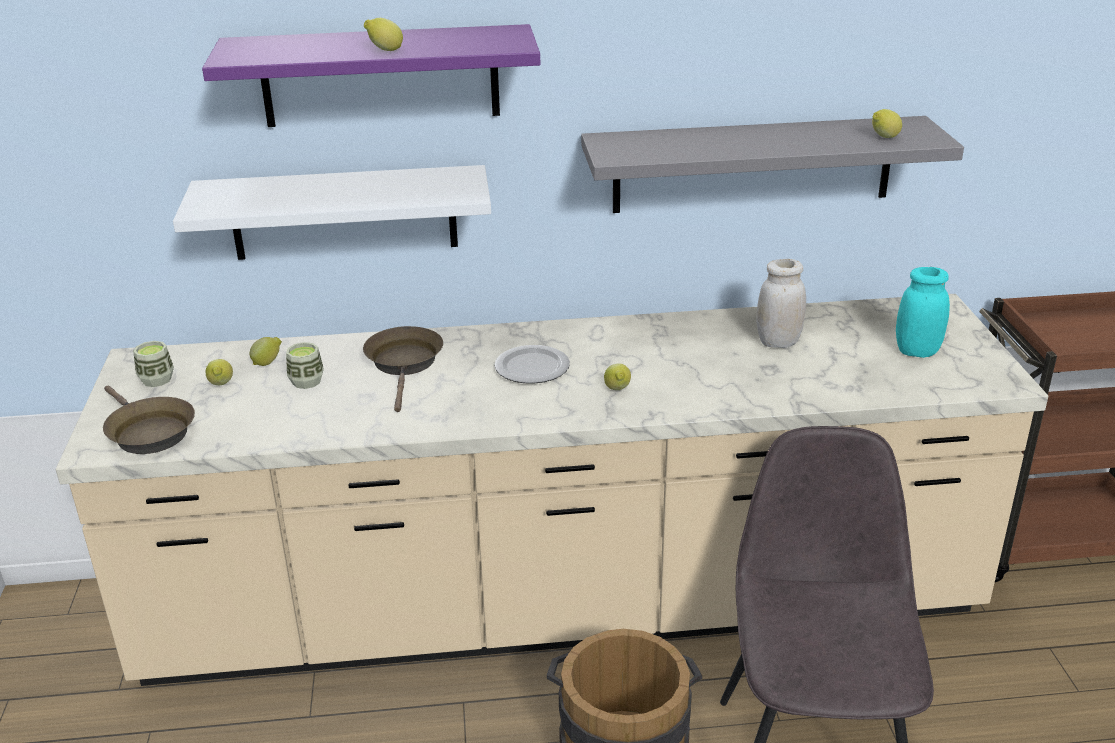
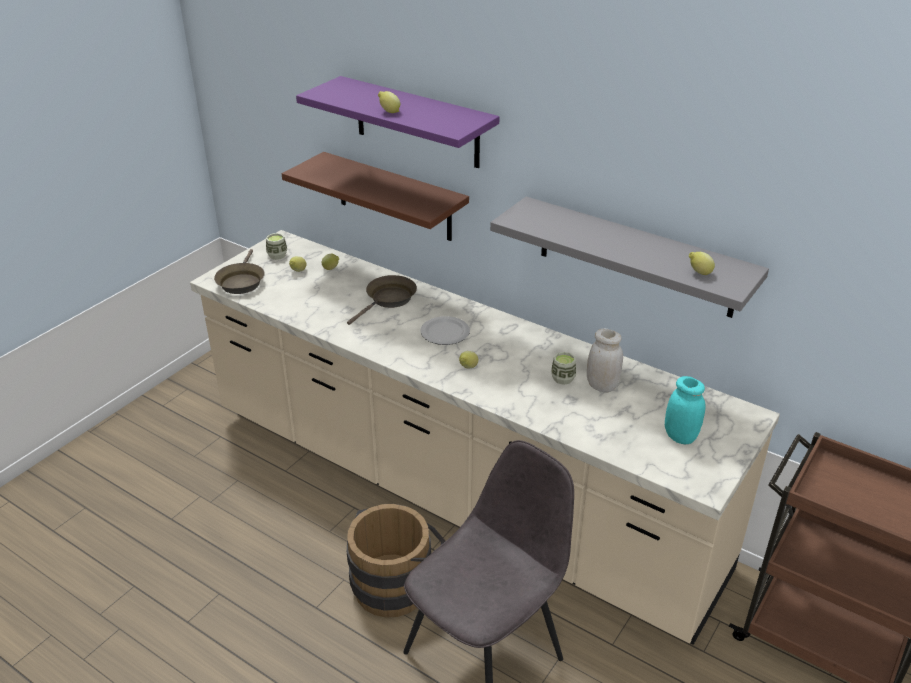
camera: 40 degrees right, 5 degrees up
(306, 381) = (334, 287): cup -> cup (563, 378)
(344, 213) = (394, 197): white shelf -> brown shelf

